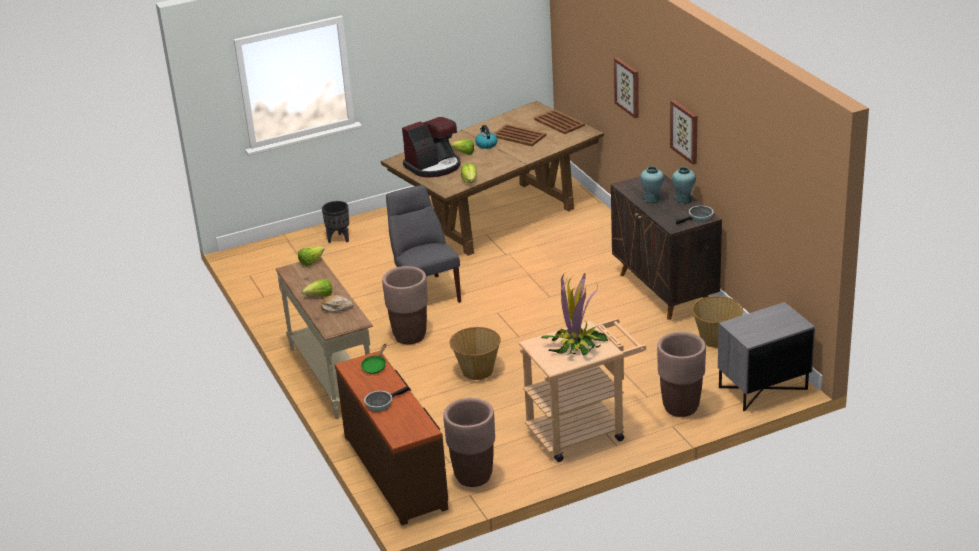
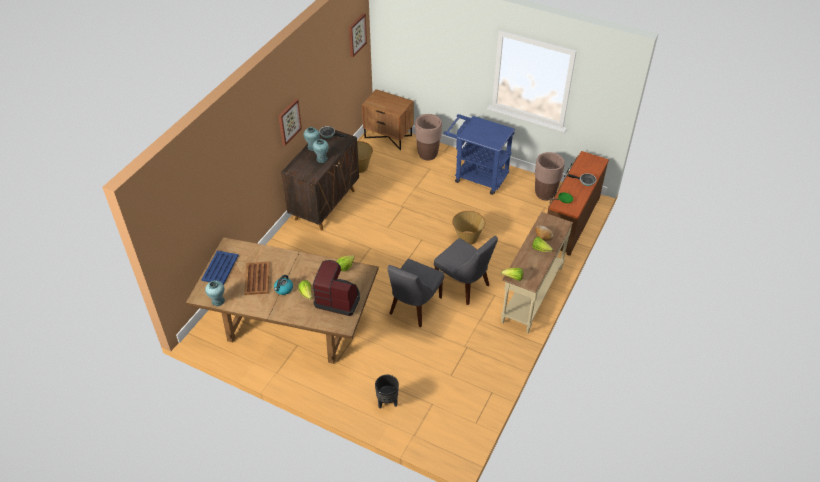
camera: 130 degrees left, 15 degrees up
(409, 336) = (463, 285): brown planter -> grey chair
(516, 113) = (218, 301): none -> turquoise vase
(559, 123) = (220, 267): brown tray -> blue tray
(576, 345) = (483, 131): potted plant -> none
(583, 431) = (476, 176): beige cart -> blue cart
(628, 87) = (241, 168): picture -> picture (356, 34)
(763, 389) = (388, 136): grey nightstand -> brown nightstand

